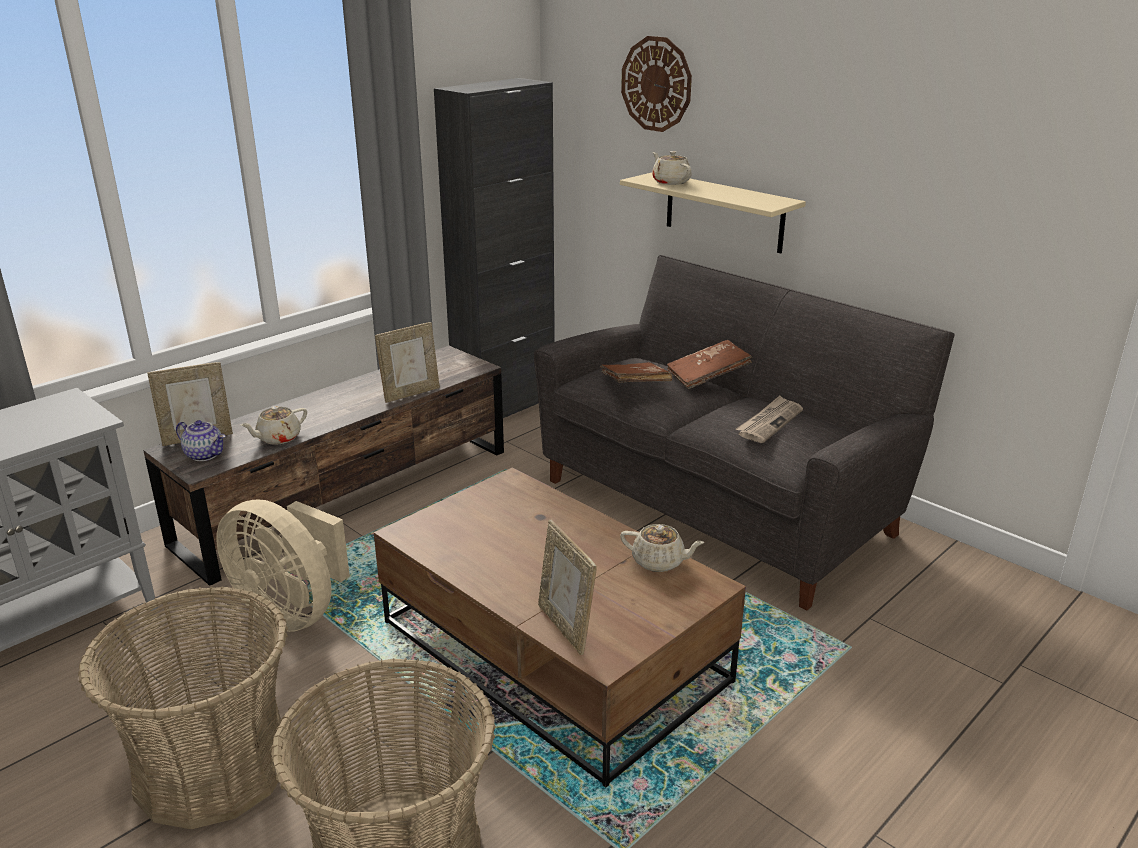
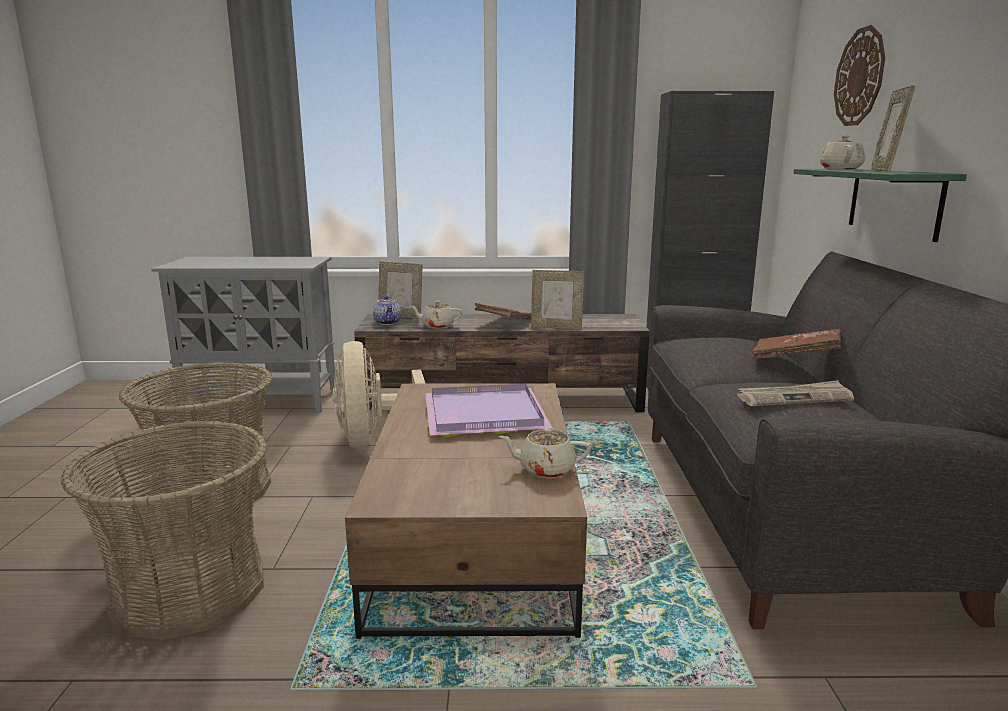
camera: 45 degrees right, 10 degrees down
(521, 533) = (482, 415): none -> purple tray
(565, 627) = (396, 472): picture frame -> picture frame (885, 170)
(634, 385) = (708, 347): brown book -> brown book (506, 323)
(659, 562) = (545, 469): beige teapot -> beige teapot turned 120 degrees clockwise
(724, 212) = (894, 202): beige shelf -> green shelf

